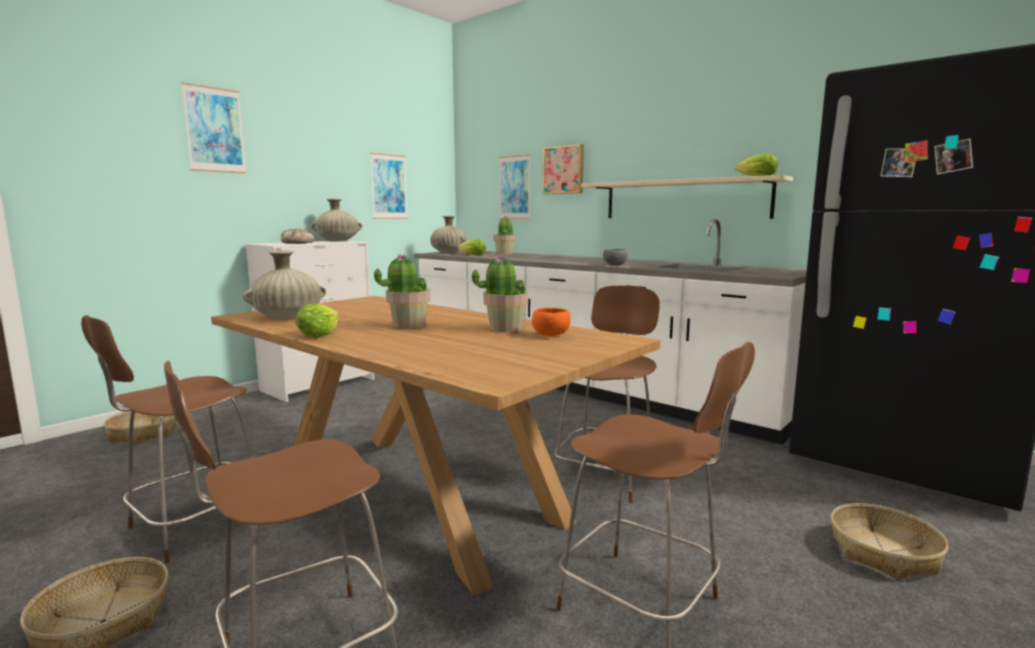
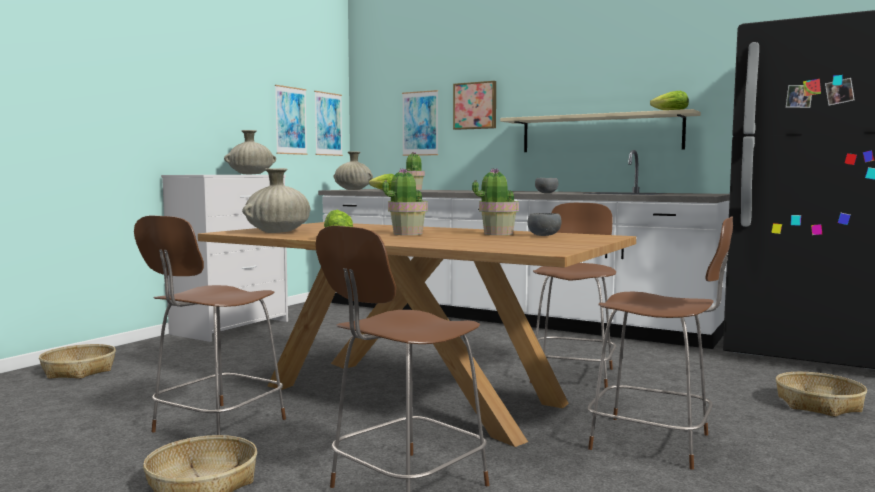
camera: 10 degrees left, 5 degrees down
(214, 130) = (138, 56): picture -> picture (328, 124)
(298, 243) = (219, 174): bread -> none
(552, 335) = (545, 235): orange bowl -> grey bowl

